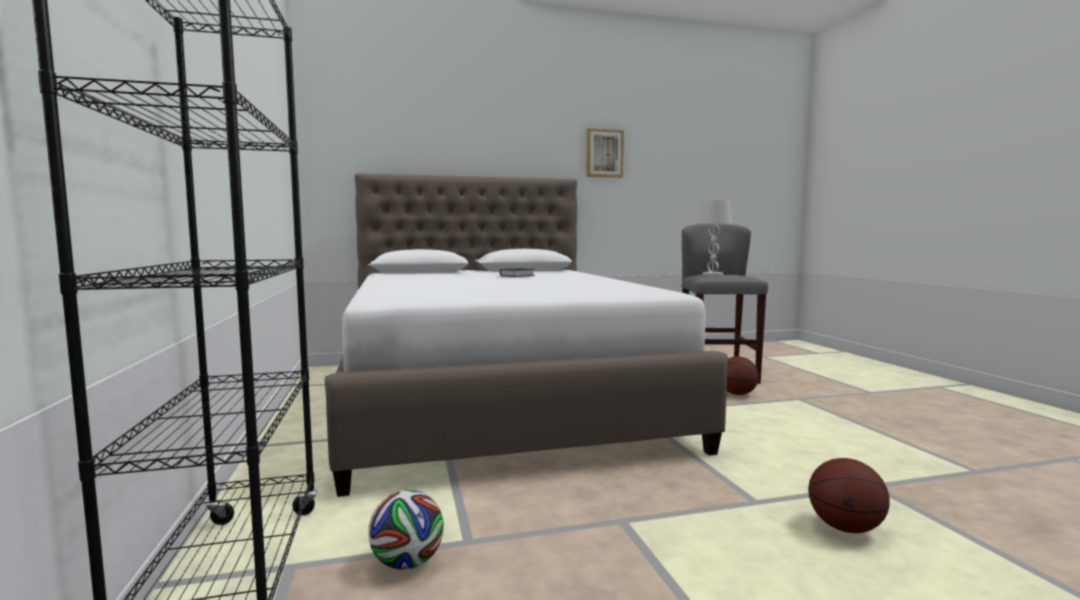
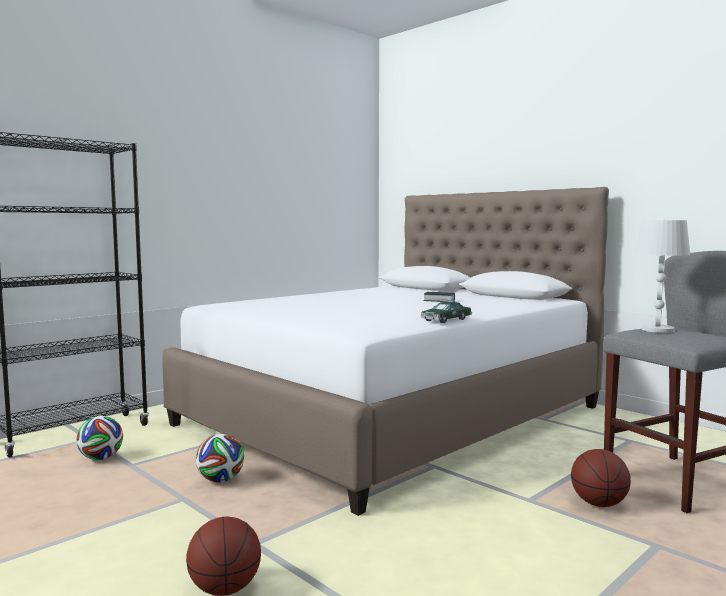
camera: 60 degrees right, 0 degrees up
(585, 494) = (220, 480): none -> football
(604, 153) = (661, 148): picture -> none
(630, 282) = (446, 320): none -> toy car

